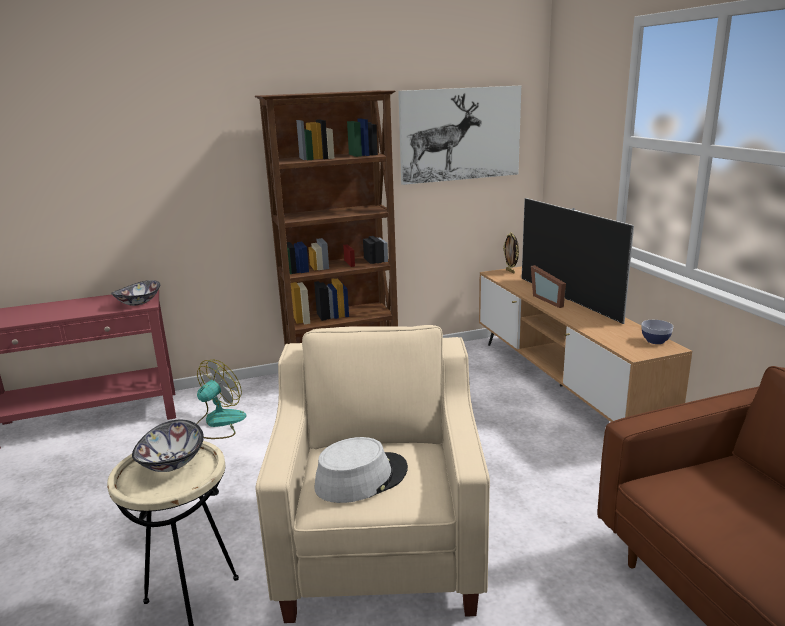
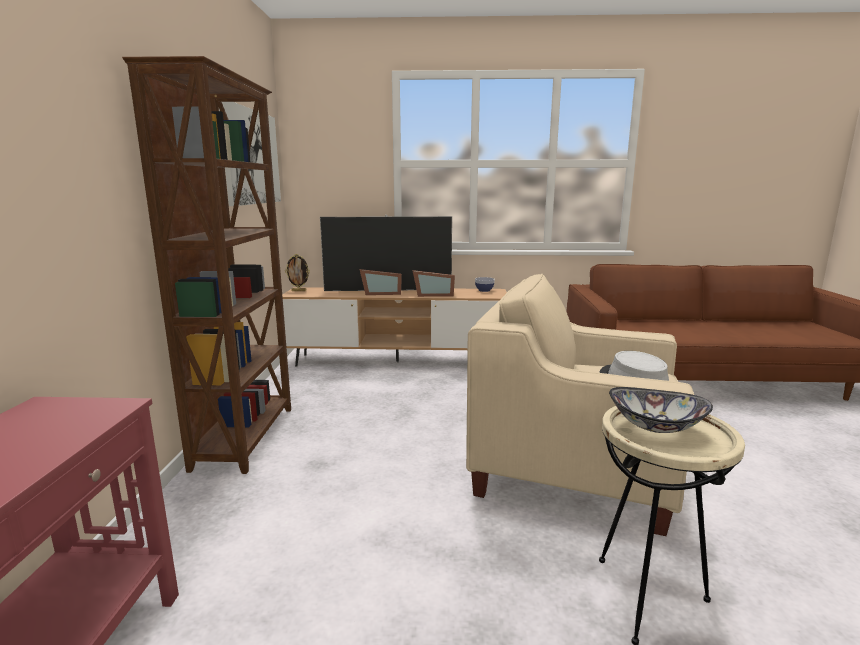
camera: 70 degrees left, 5 degrees down
(139, 302) = (90, 412): bowl -> none
(218, 423) = (252, 547): fan -> none
(581, 321) = (433, 295): none -> picture frame

